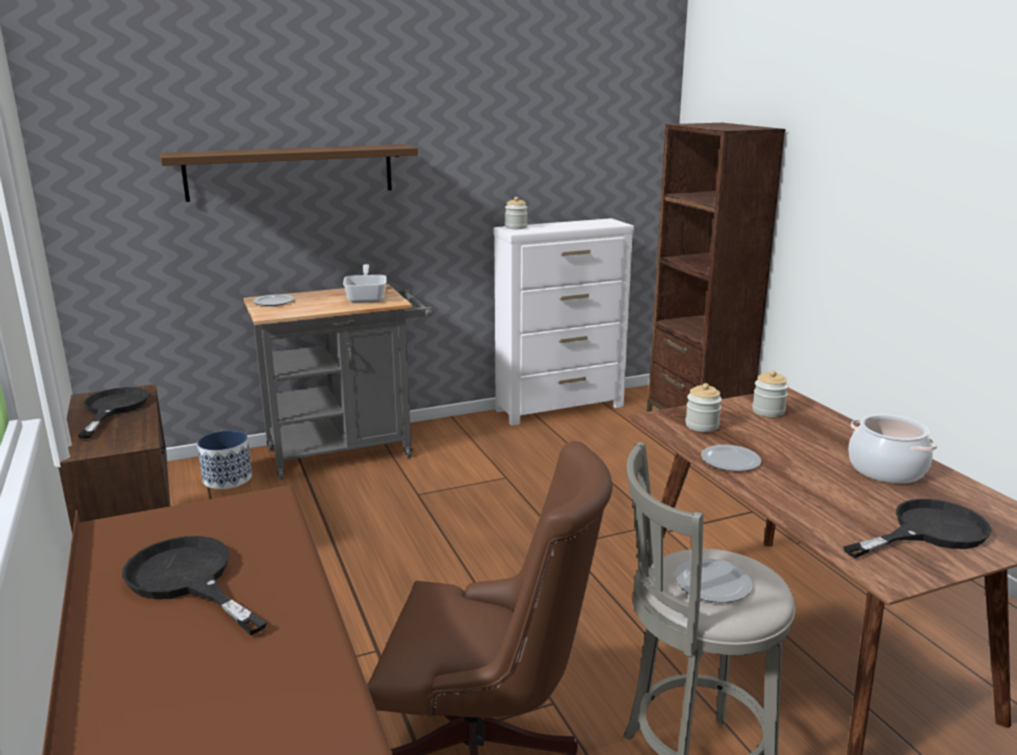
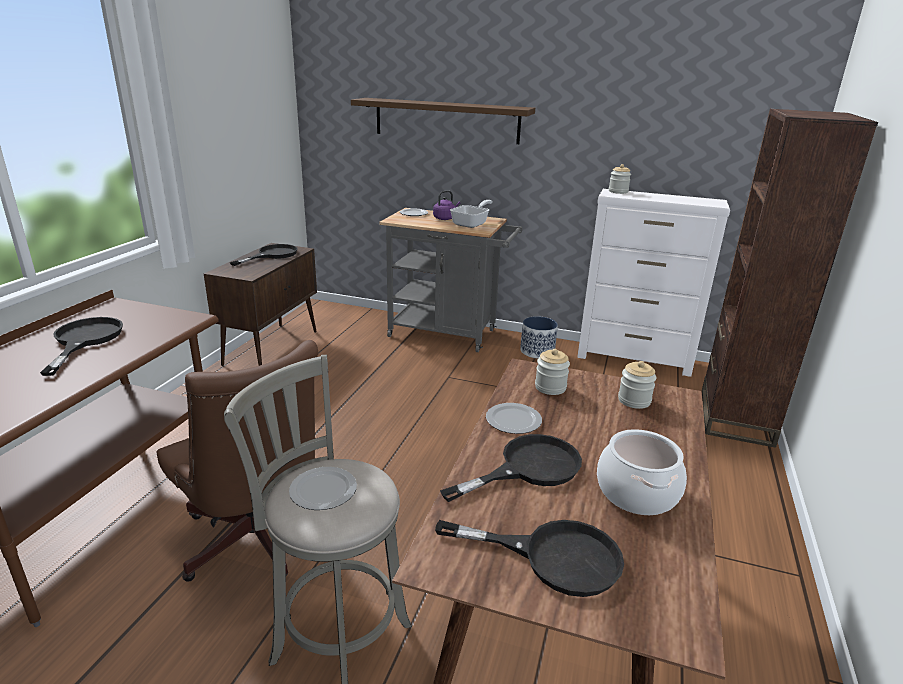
camera: 40 degrees right, 5 degrees up
(228, 478) = (365, 325): planter -> planter (537, 351)
(324, 298) = (445, 218): none -> purple kettle
(806, 487) = (528, 468): none -> black frying pan

